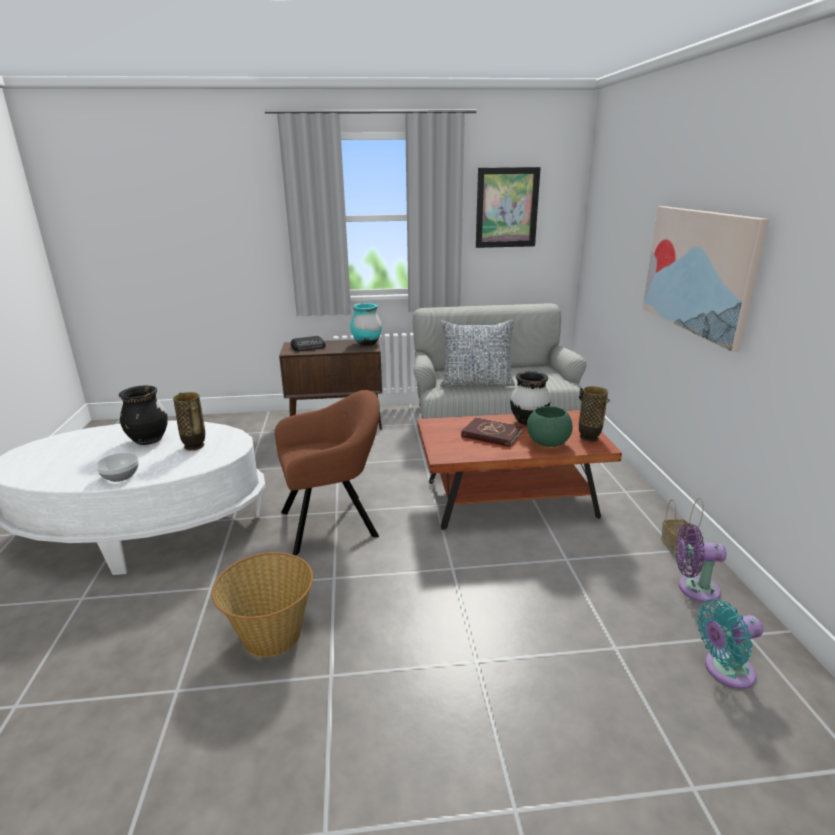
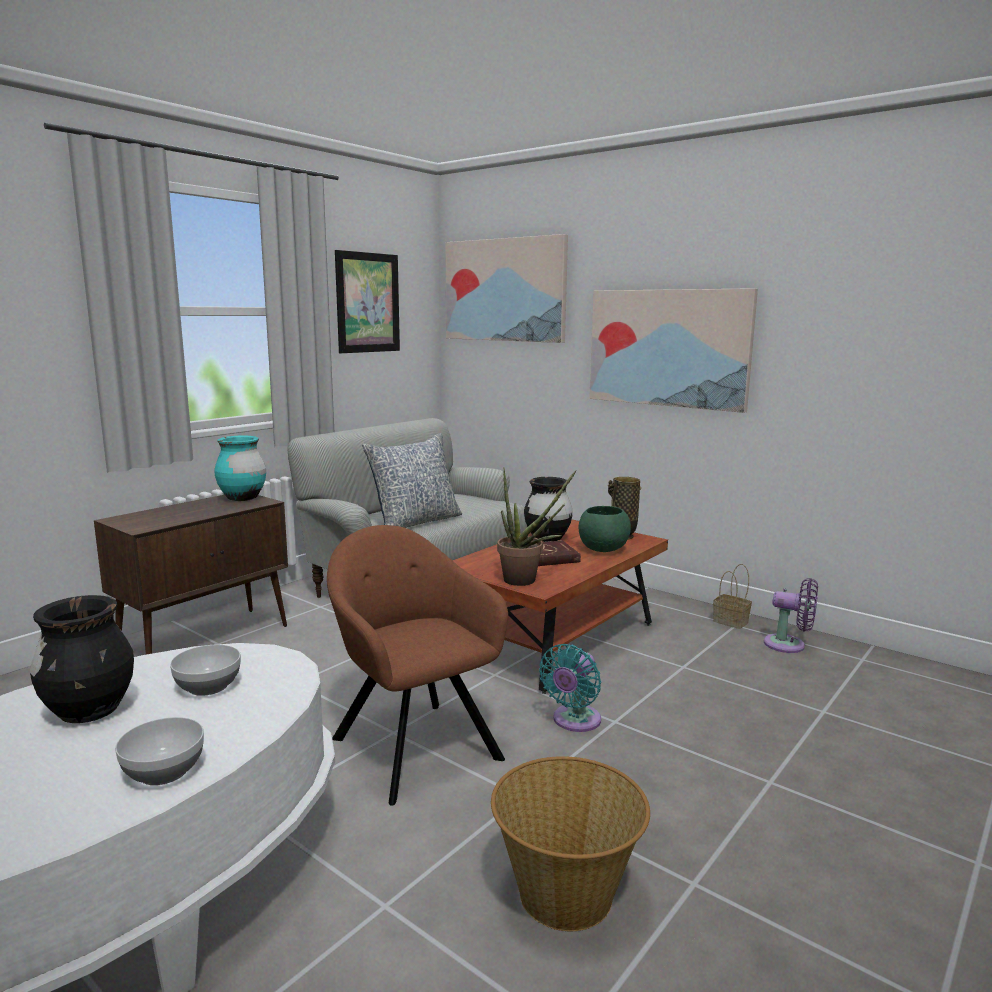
camera: 45 degrees left, 10 degrees down
(194, 446) = (207, 686): vase -> bowl
(309, 347) = (158, 517): radio -> none
(333, 522) = (412, 744): brown armchair -> brown armchair turned 60 degrees counterclockwise
(446, 448) = (526, 581): none -> potted plant
(616, 198) = (505, 290): none -> picture
(694, 588) = (789, 645): purple fan -> purple fan turned 120 degrees counterclockwise
(724, 671) = (891, 688): turquoise fan -> turquoise fan (574, 721)

